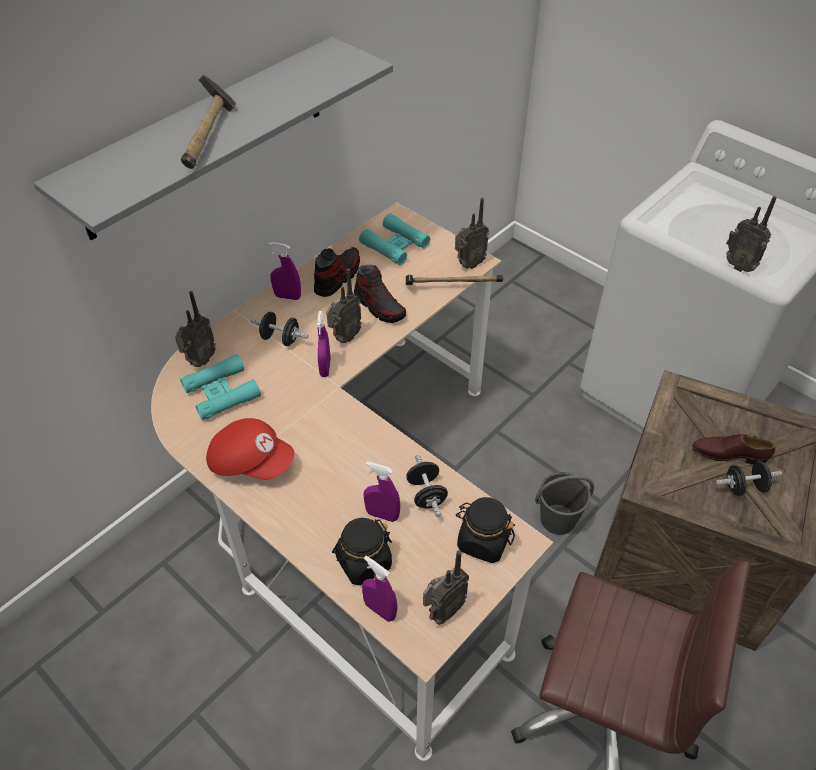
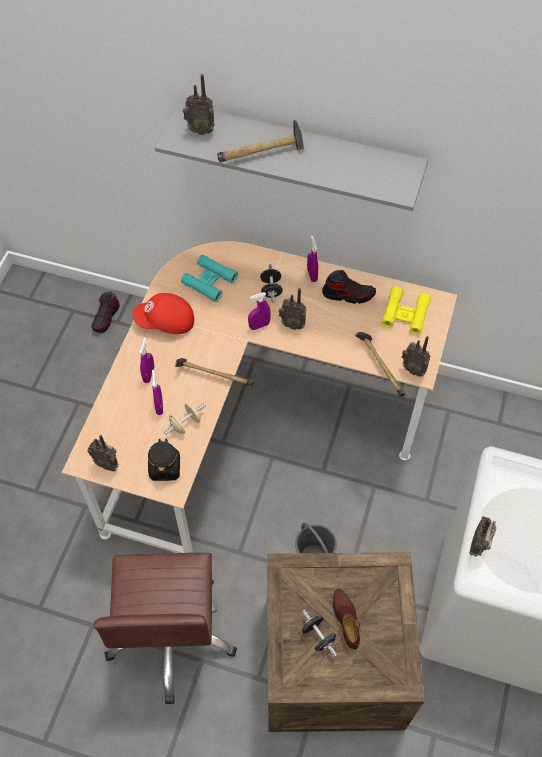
camera: 65 degrees right, 10 degrees up
(199, 361) = (228, 257): radio -> radio (200, 130)
(251, 461) = (166, 322): red cap -> red cap turned 90 degrees clockwise
(363, 562) = (122, 410): black jar -> none
(370, 440) = (212, 376): none -> hammer
(379, 306) = (334, 331): shoe -> shoe (106, 317)
(380, 610) = (95, 431): purple spray bottle -> purple spray bottle (149, 374)
(395, 245) = (405, 314): turquoise binoculars -> yellow binoculars
(426, 494) = (185, 424): black dumbbell -> beige dumbbell

